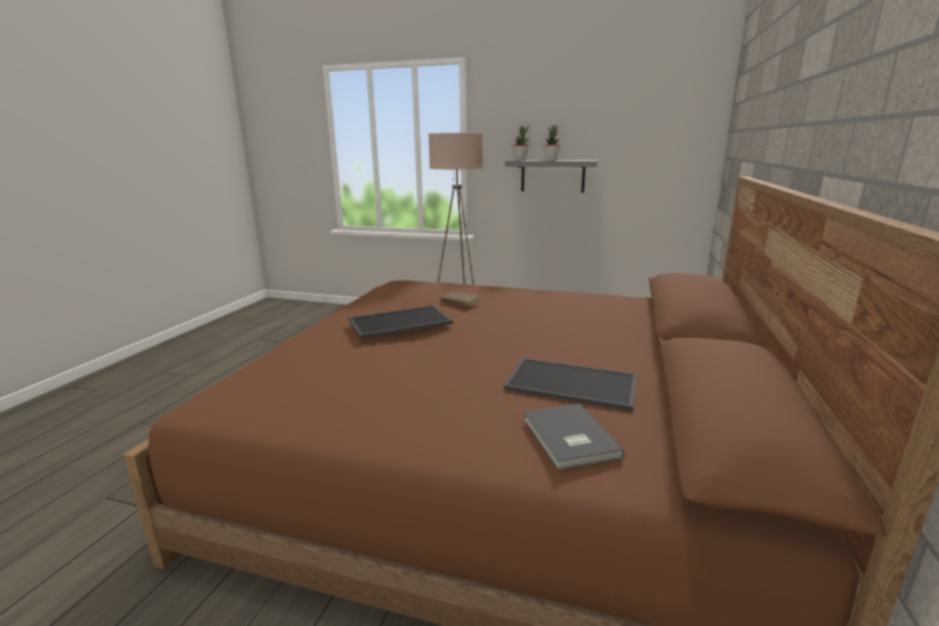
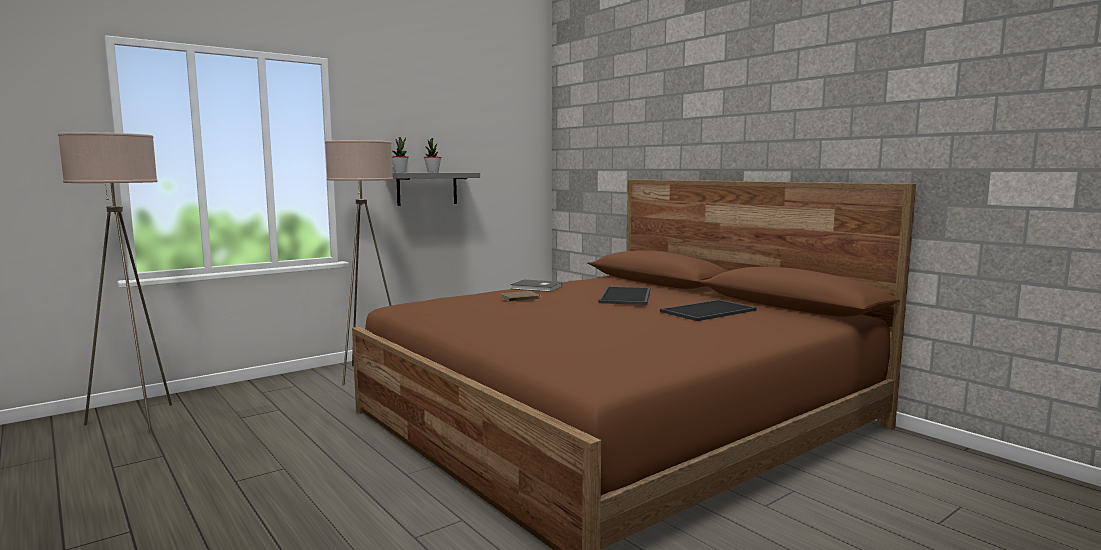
camera: 55 degrees left, 10 degrees down
(317, 316) = (136, 420): none -> beige floor lamp
(399, 322) = (535, 316): tray -> tray (626, 296)
(568, 439) = (773, 323): grey book -> grey book (536, 287)

